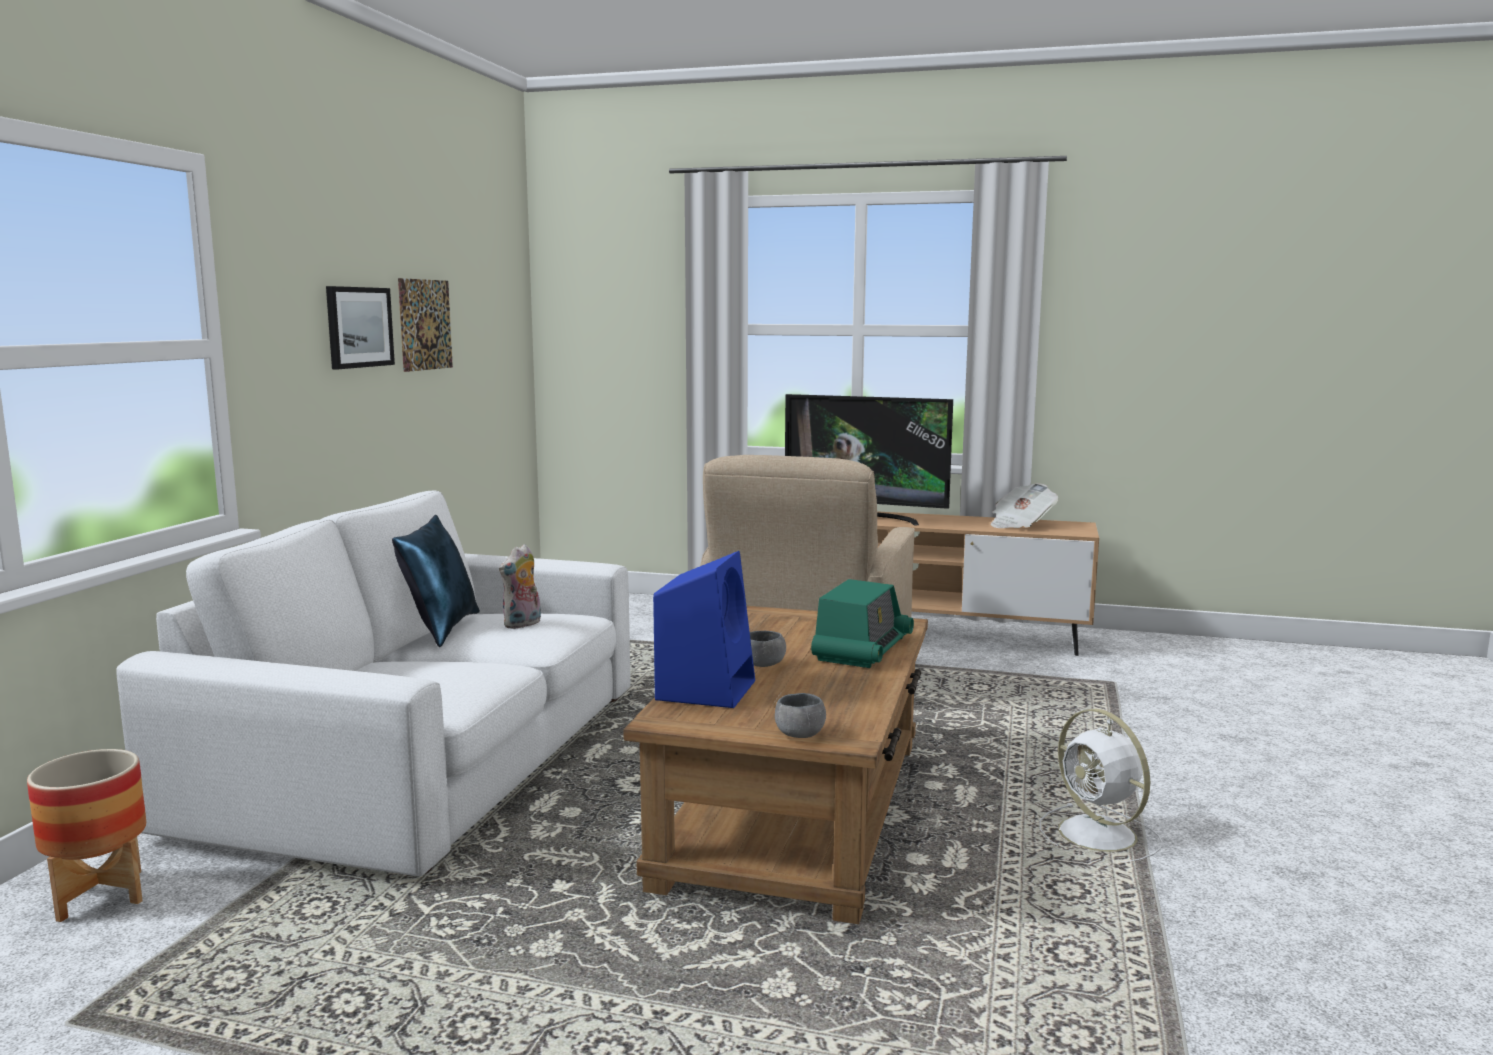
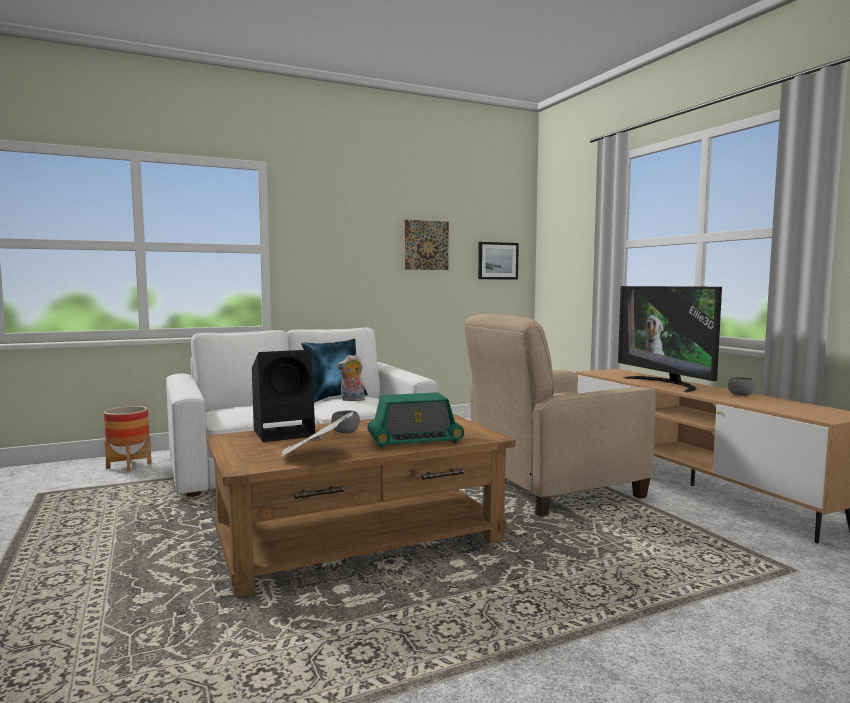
camera: 50 degrees right, 5 degrees down
(359, 327) = (369, 244): picture -> picture (497, 261)
(706, 689) = (285, 433): blue speaker -> black speaker
(800, 734) = (237, 458): grey bowl -> grey bowl (740, 395)
(1020, 524) = (786, 405): newspaper -> newspaper (315, 455)
(1100, 836) = (474, 643): white fan -> none

